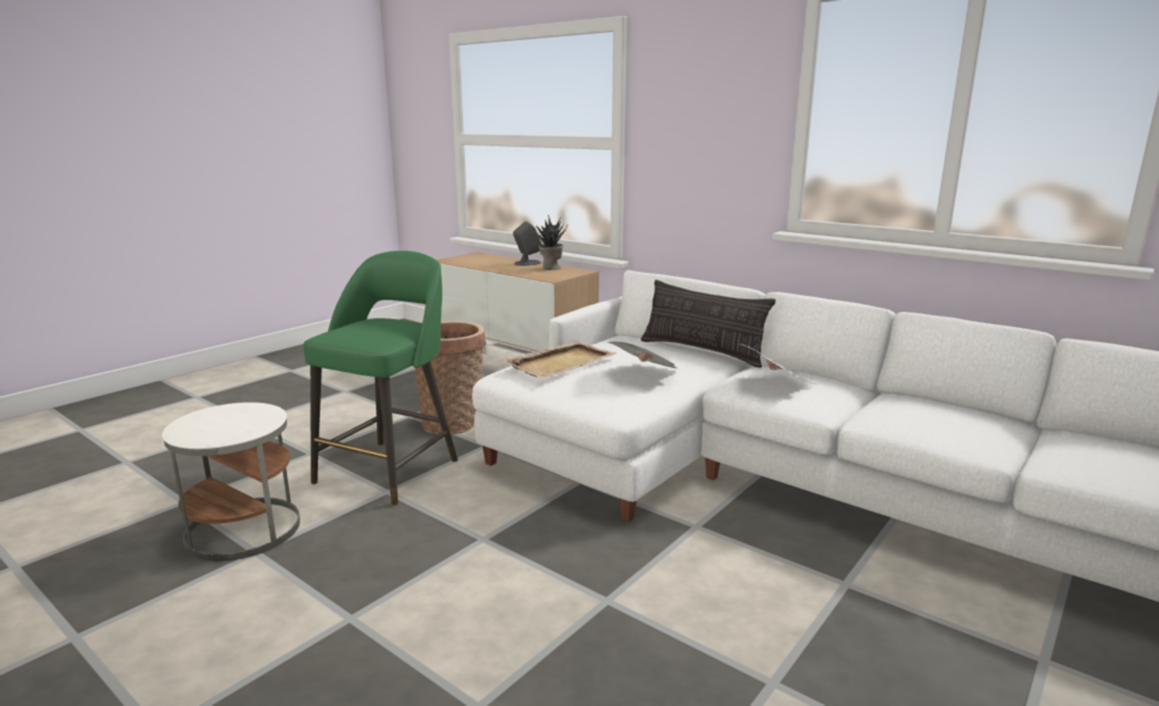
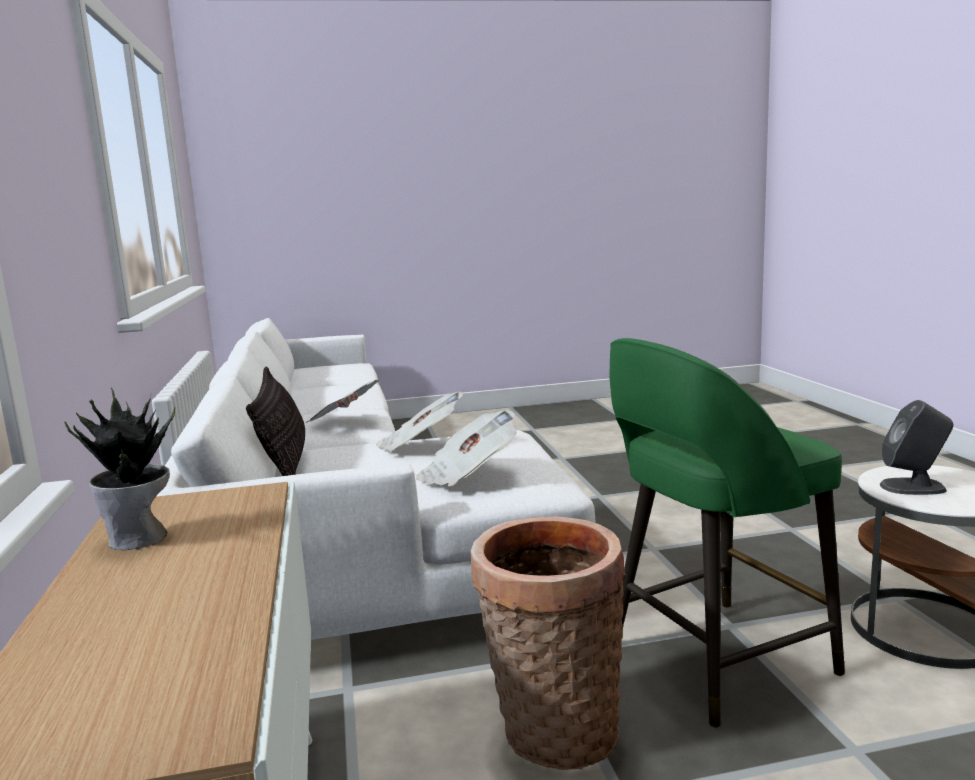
camera: 140 degrees left, 5 degrees down
(527, 263) = (102, 586): grey speaker -> grey speaker (913, 487)
(561, 363) = (468, 474): beige tray -> newspaper

